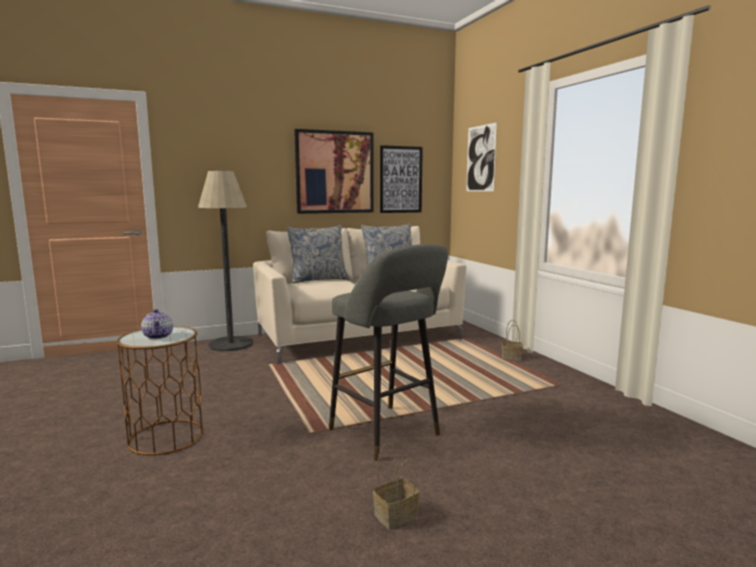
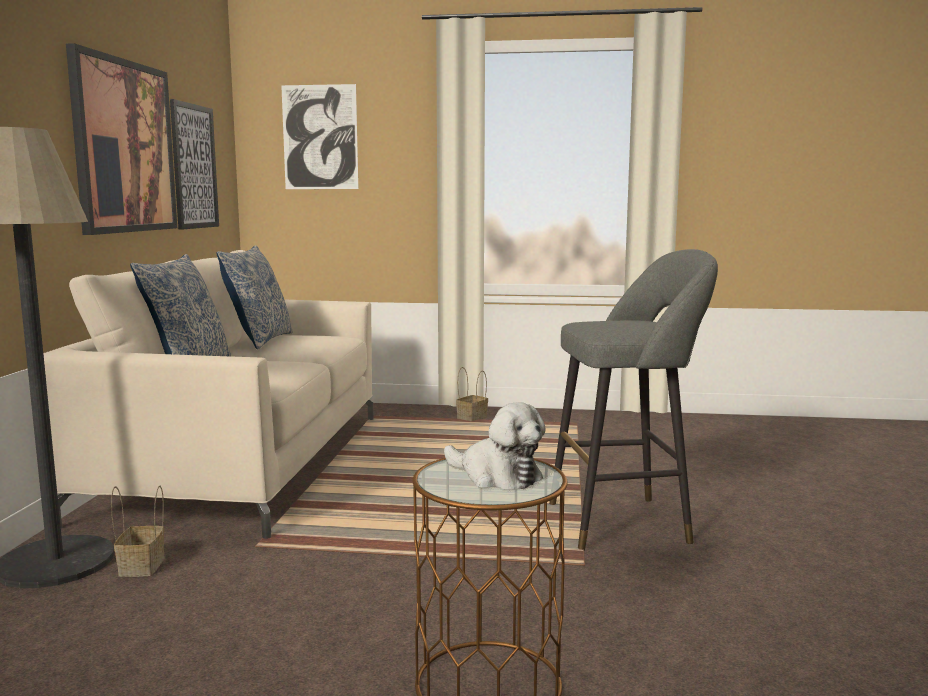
camera: 60 degrees left, 0 degrees up
(158, 336) = (496, 476): teapot -> plush toy
(395, 516) = (820, 561): basket -> basket (142, 567)

